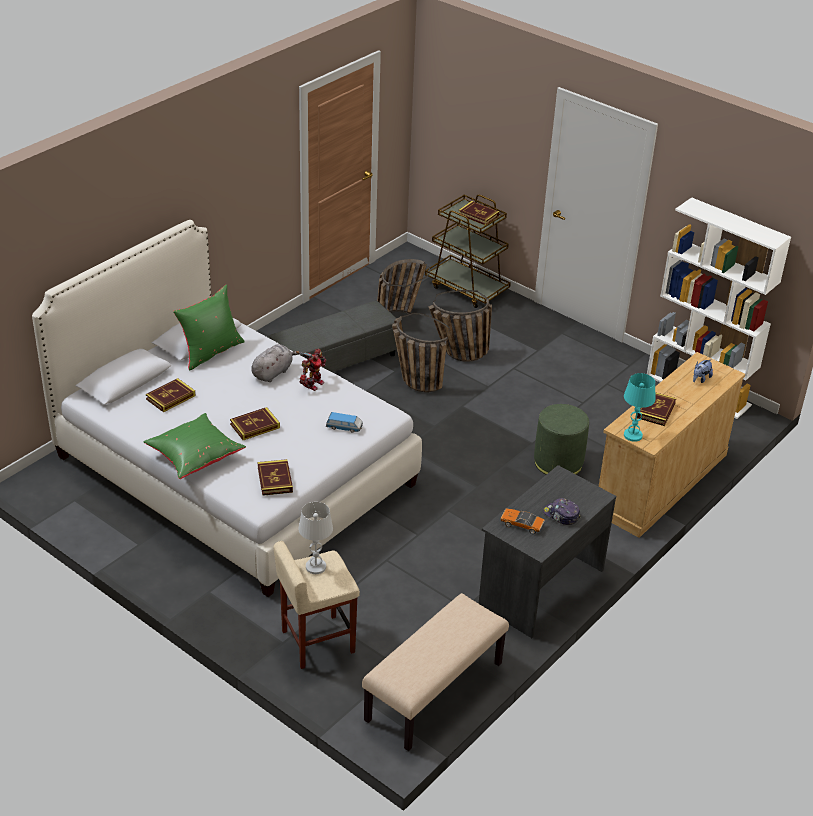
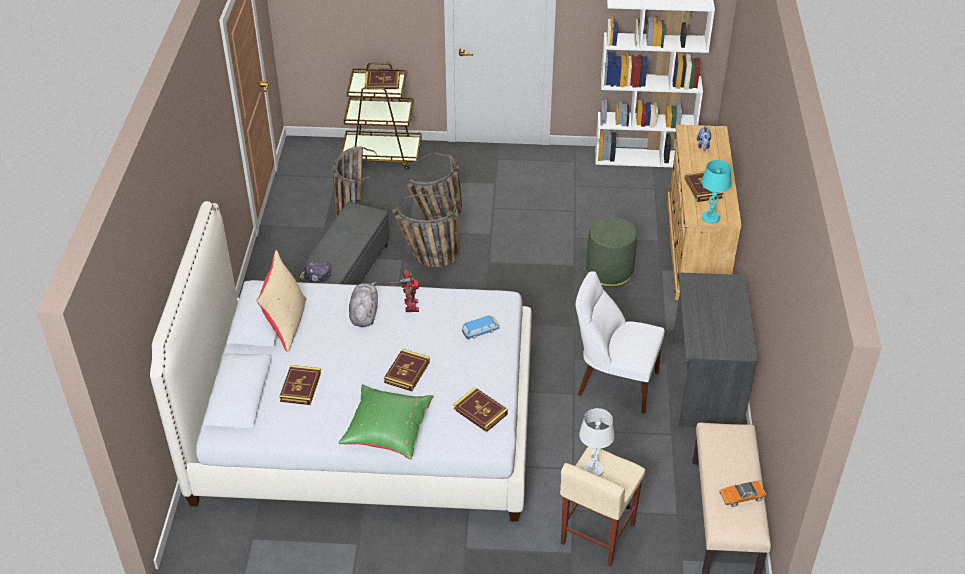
camera: 35 degrees left, 5 degrees up
(210, 352) = (286, 324): green pillow -> beige pillow
(461, 545) = (614, 383): none -> white chair
(522, 524) = (710, 337): toy car -> toy car (741, 496)
(561, 515) = (727, 313): cap -> cap (315, 276)

